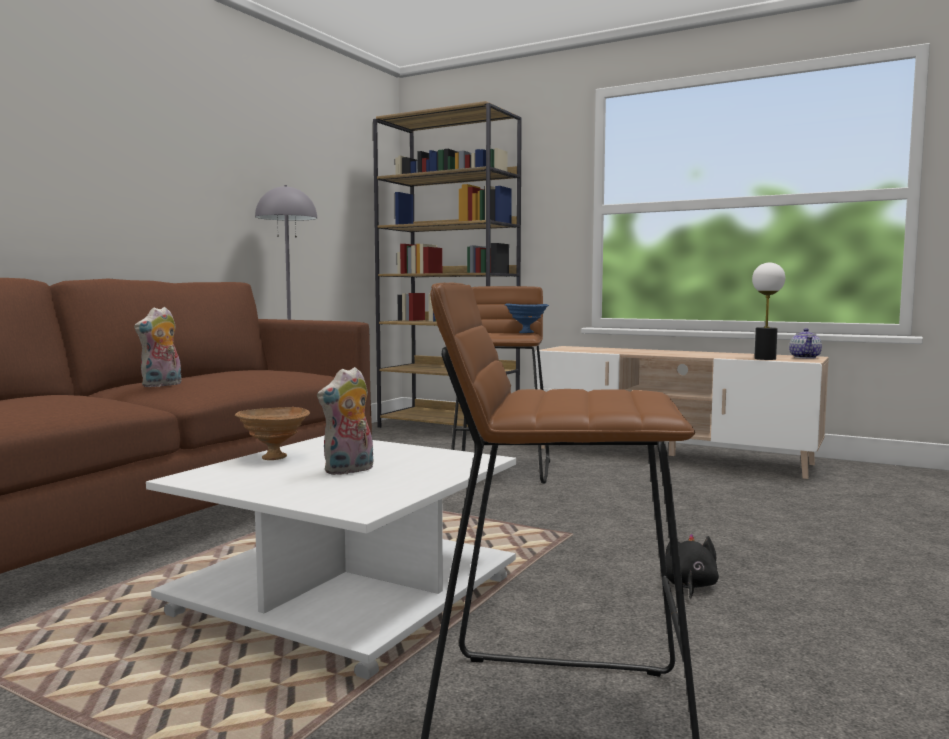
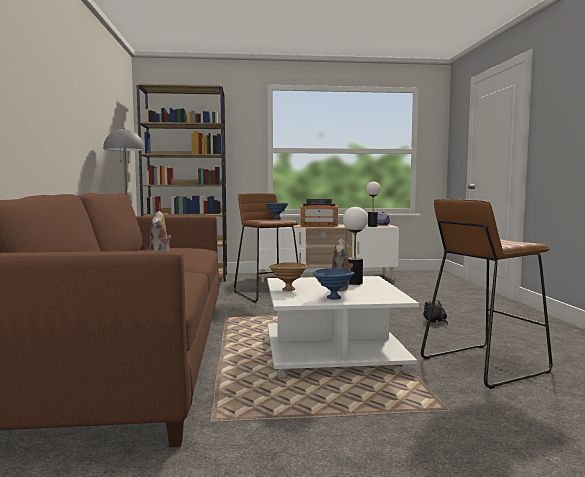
camera: 35 degrees left, 0 degrees up
(270, 484) = (333, 298): none -> blue bowl
(415, 463) = (354, 283): none -> table lamp
(661, 352) = (318, 225): none -> radio

